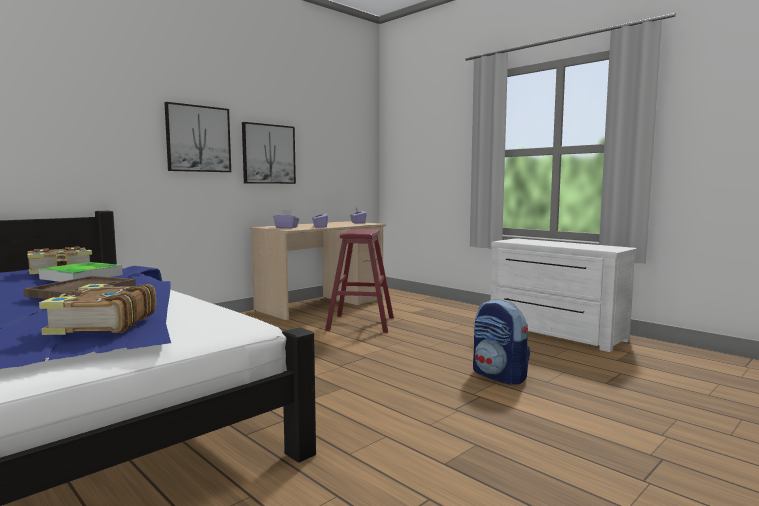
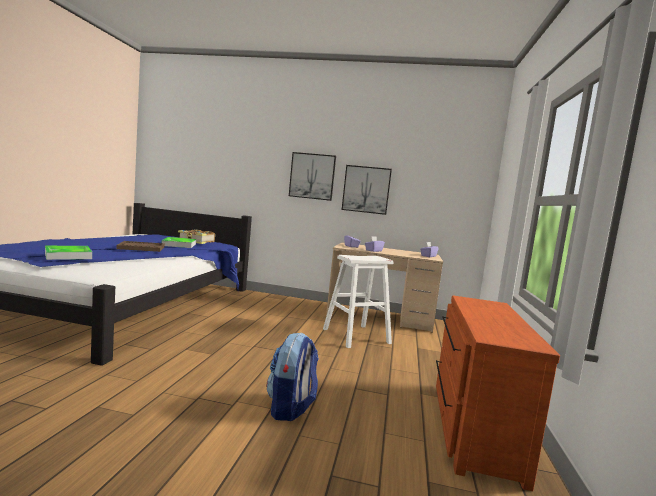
camera: 55 degrees right, 0 degrees up
(102, 324) = (68, 255): book -> tray
(361, 323) = (356, 336): red stool -> white stool
(554, 333) = (471, 427): white dresser -> brown dresser

